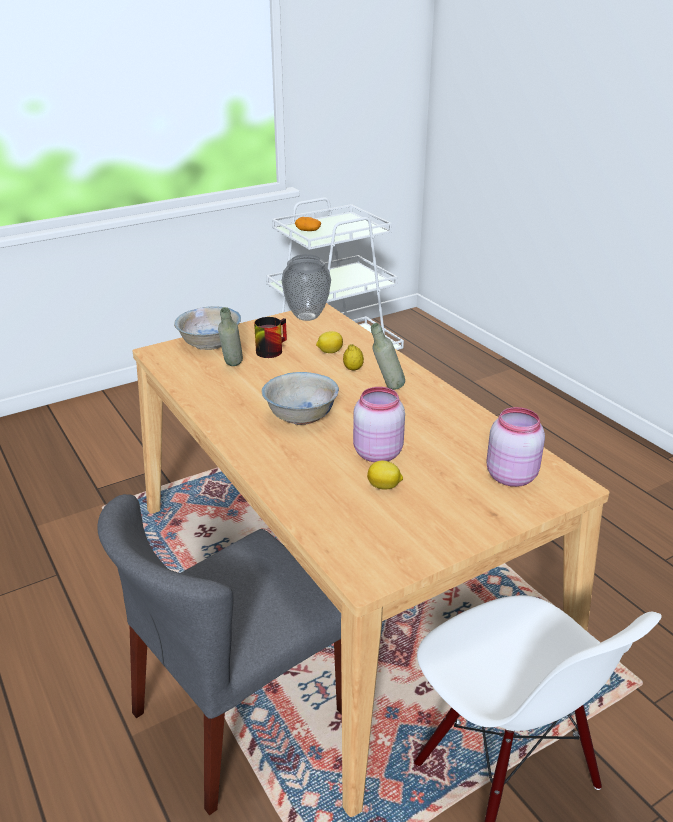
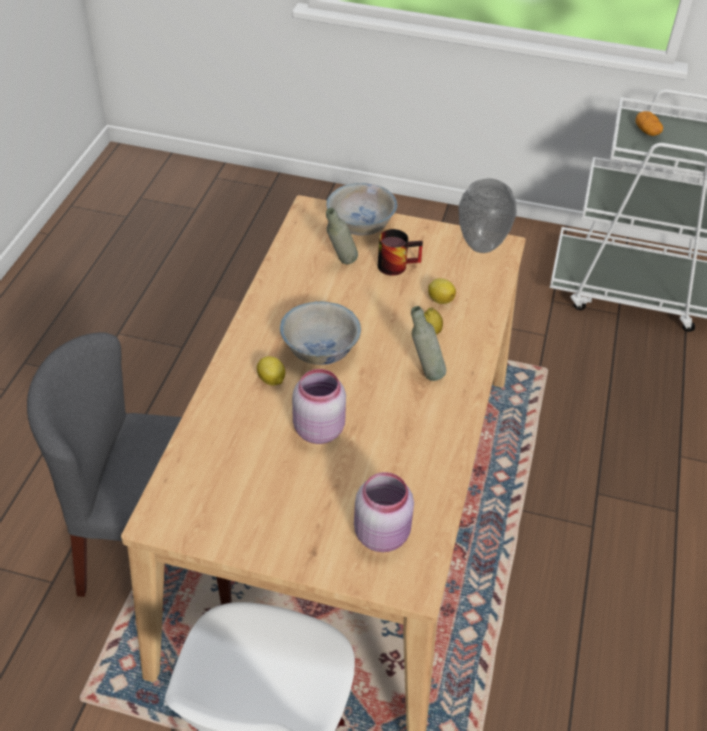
camera: 45 degrees right, 15 degrees up
(384, 486) = (277, 462): lemon -> lemon (271, 380)

